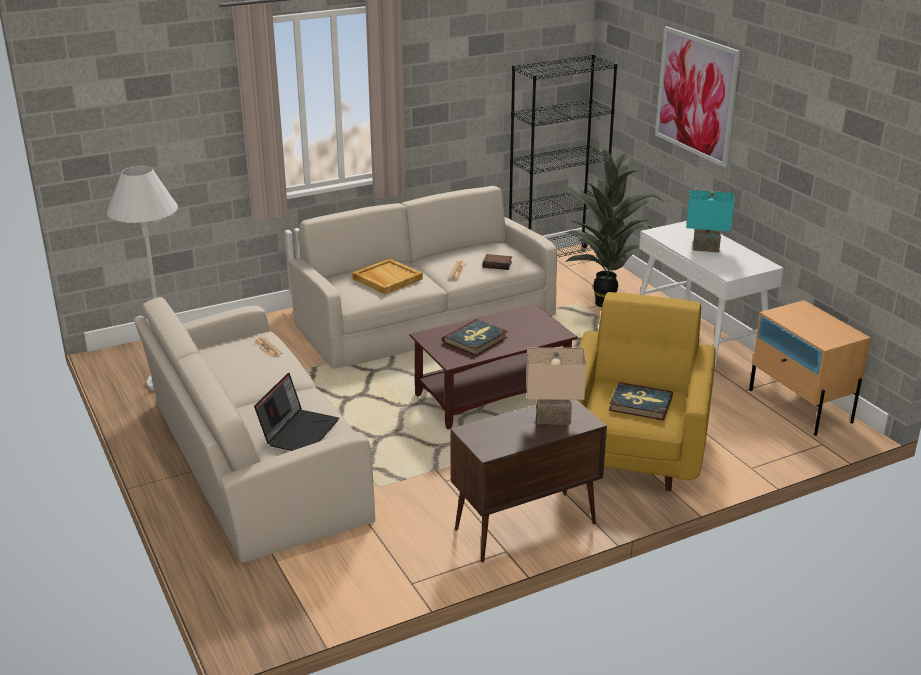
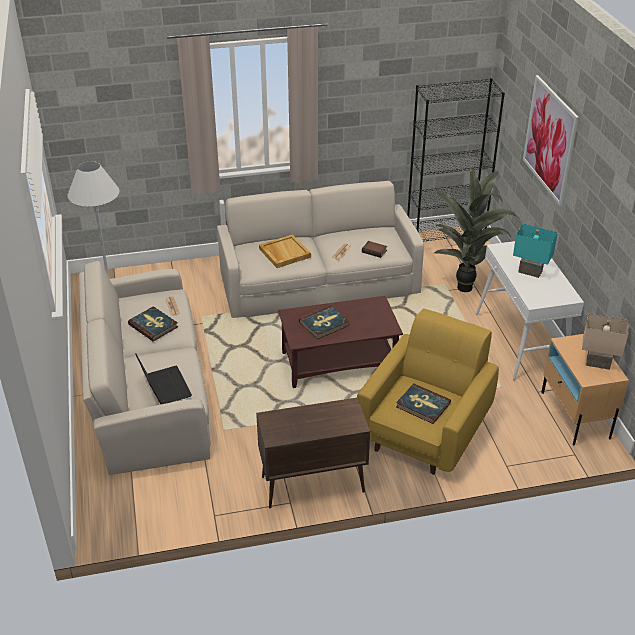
camera: 15 degrees right, 10 degrees up
(252, 370) = (153, 325): none -> book
(299, 431) = (164, 386): laptop -> laptop turned 60 degrees counterclockwise
(552, 419) = (333, 418): beige table lamp -> beige table lamp (597, 363)

